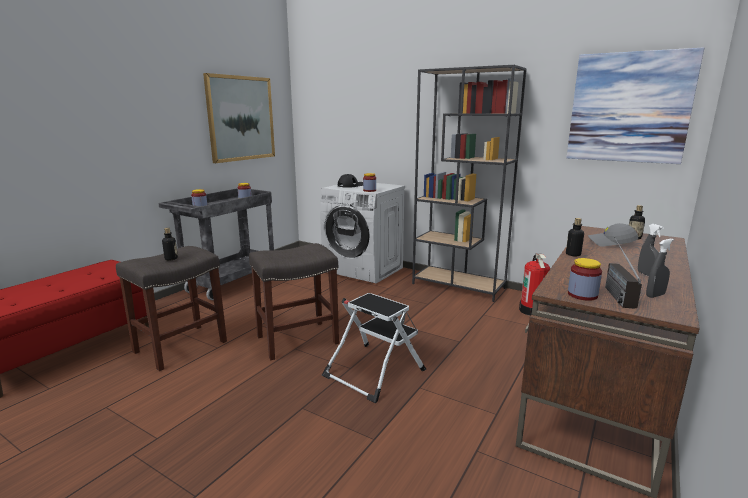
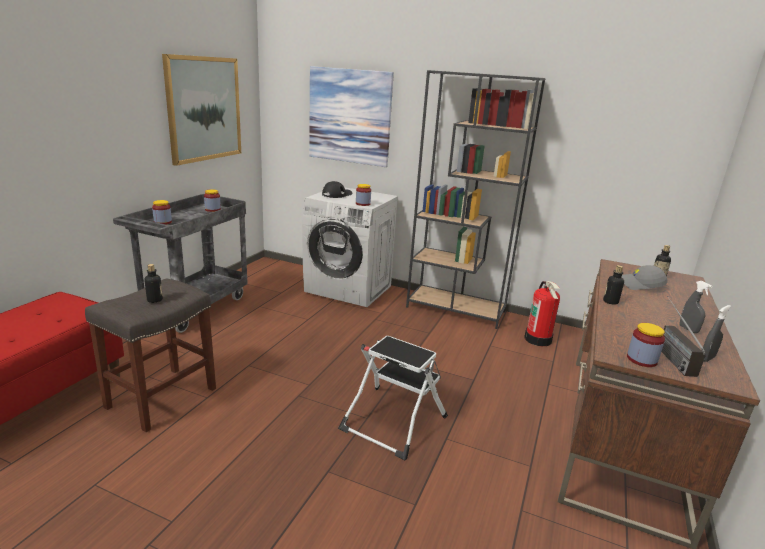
camera: 10 degrees left, 5 degrees up
(298, 339) = (299, 383): grey stool -> none
(629, 108) = (650, 132): picture -> picture (349, 116)

